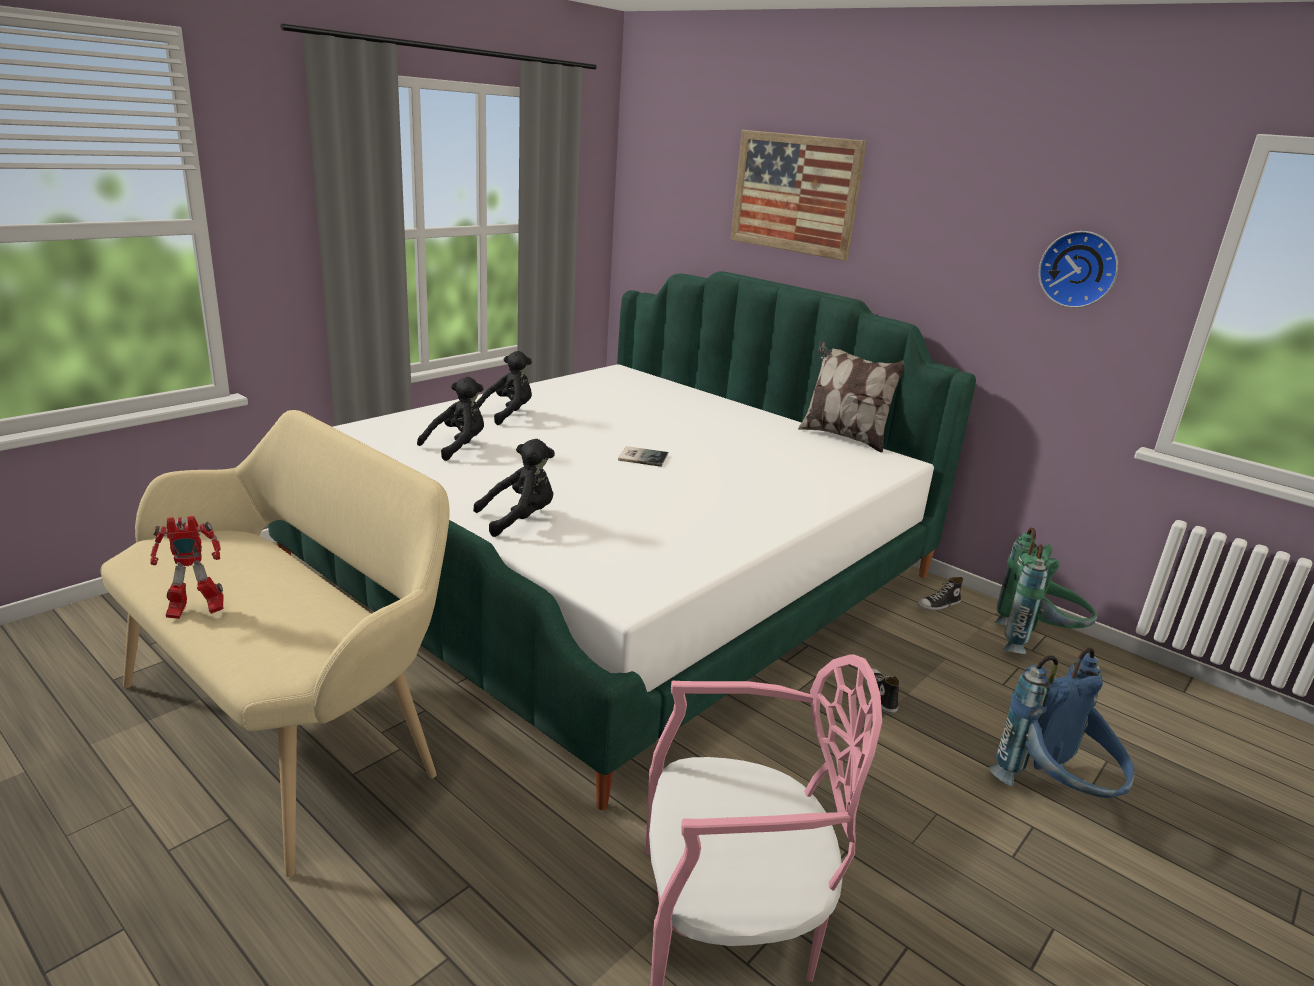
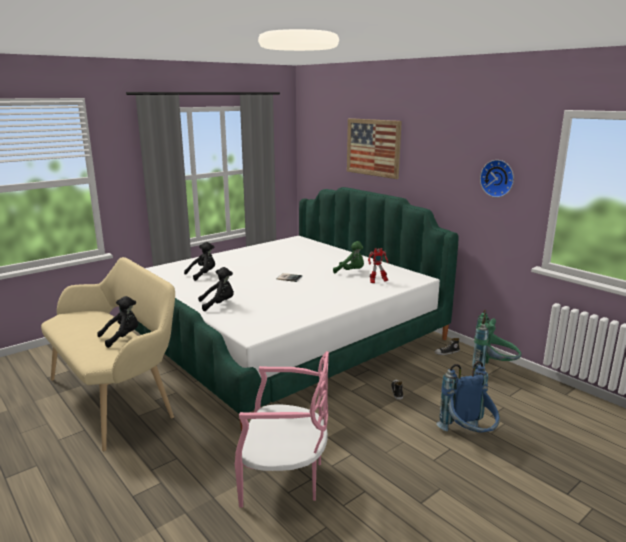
camera: 10 degrees right, 5 degrees down
(195, 612) = (73, 340): toy robot -> toy robot (377, 282)
(508, 414) = (232, 260): black plush toy -> black plush toy (122, 337)
(759, 446) = (351, 272): none -> green plush toy
(843, 436) = (398, 267): pillow -> none

